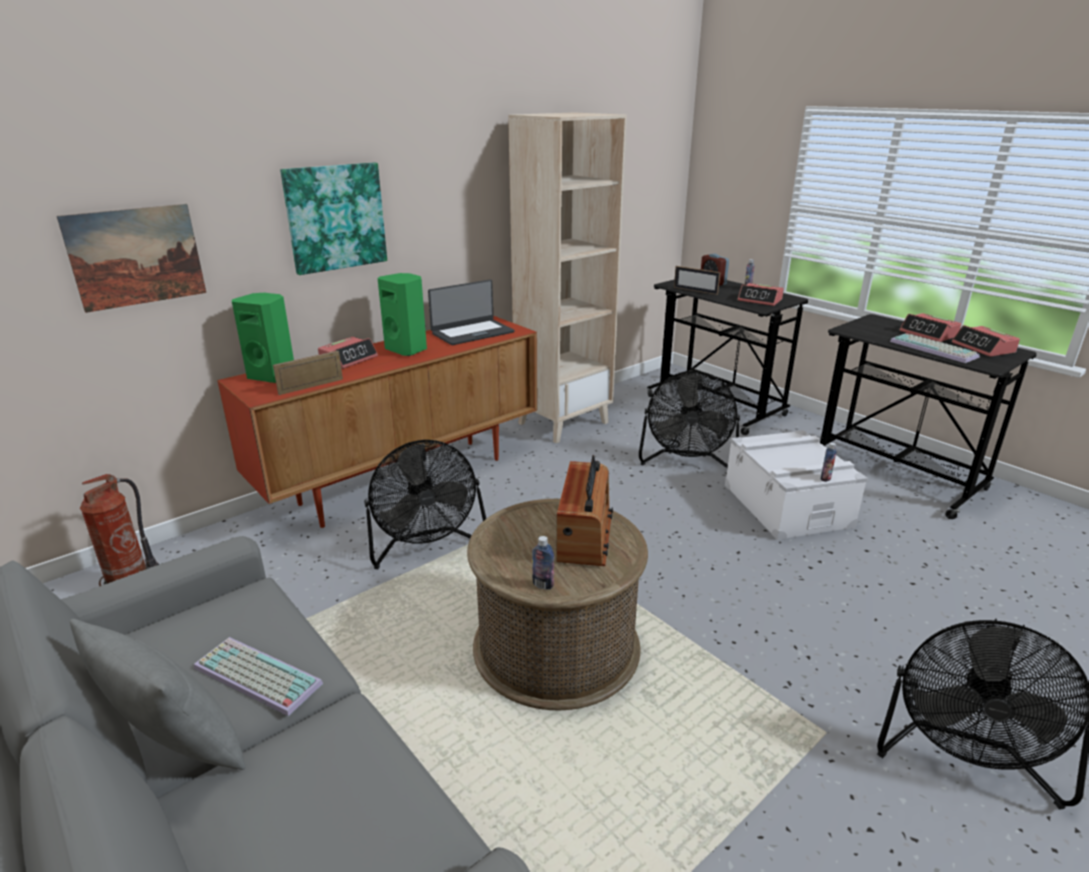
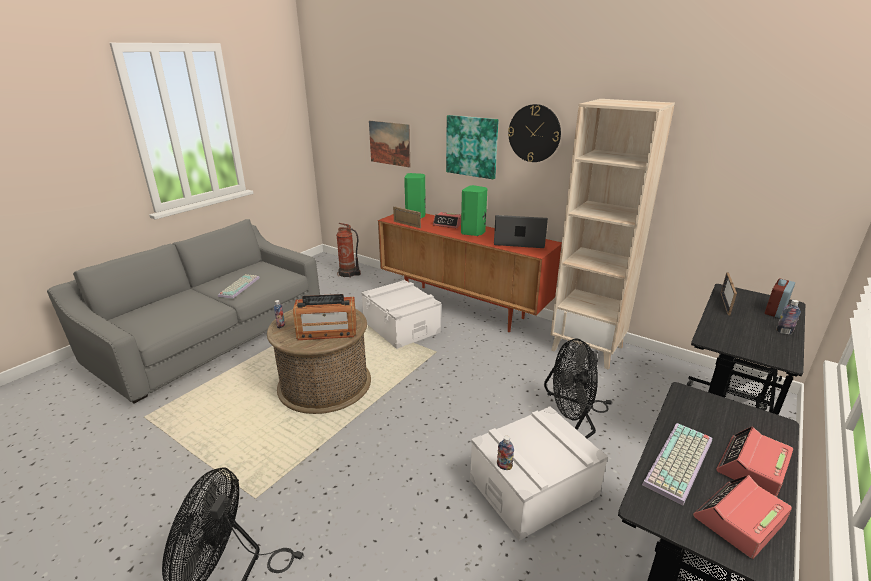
camera: 75 degrees right, 0 degrees up
(178, 749) = (208, 285): grey pillow -> none
(422, 545) = (401, 327): black fan -> white storage box
(430, 175) = (534, 133): none -> wall clock
(472, 332) = (519, 242): laptop -> laptop turned 150 degrees clockwise
(760, 300) = (742, 339): alarm clock -> none

